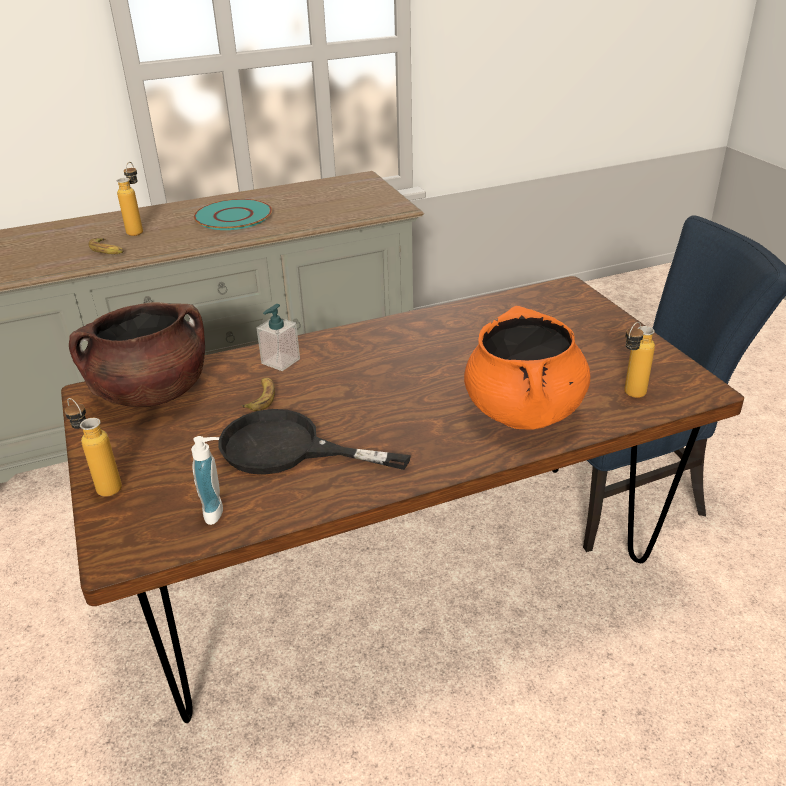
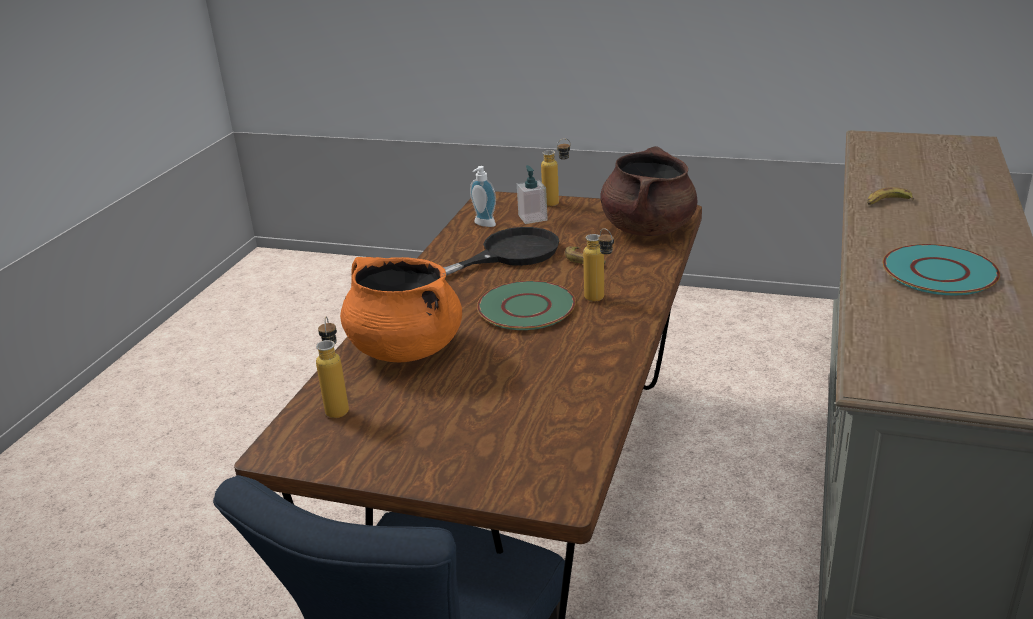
camera: 130 degrees right, 5 degrees down
(138, 230) = (937, 221): bottle -> bottle (600, 300)
(280, 361) = (630, 279): soap dispenser -> soap dispenser (532, 218)
(385, 387) = (526, 307): none -> green plate

